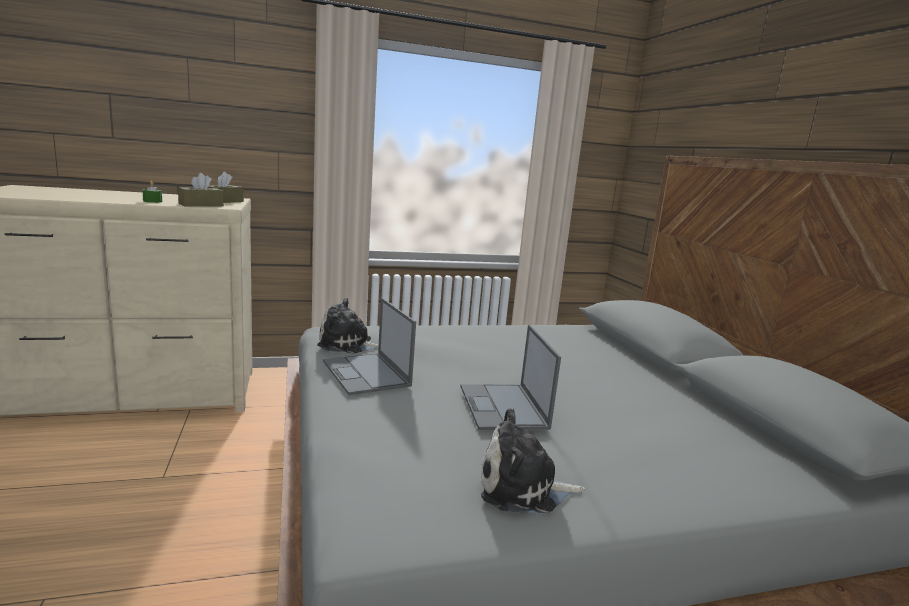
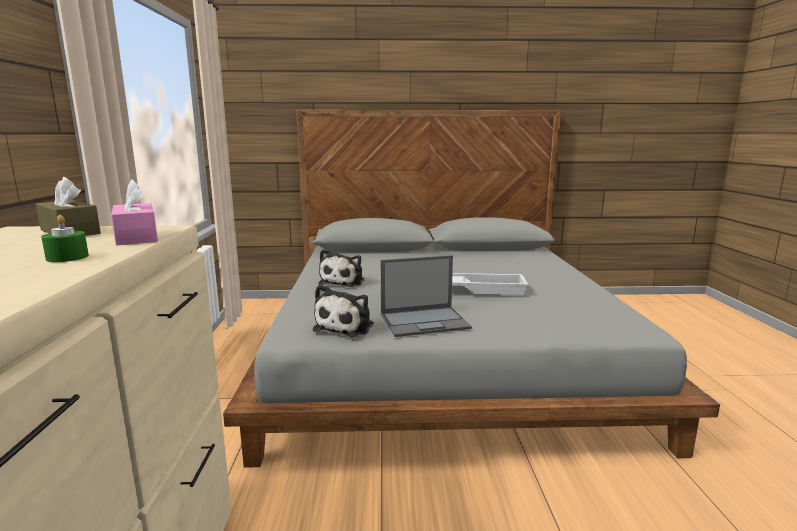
camera: 75 degrees left, 0 degrees up
(201, 205) = (136, 237): brown tissue box -> pink tissue box
(503, 407) = (483, 288): laptop -> white tray
(523, 488) = (578, 296): plush toy -> plush toy (343, 281)

